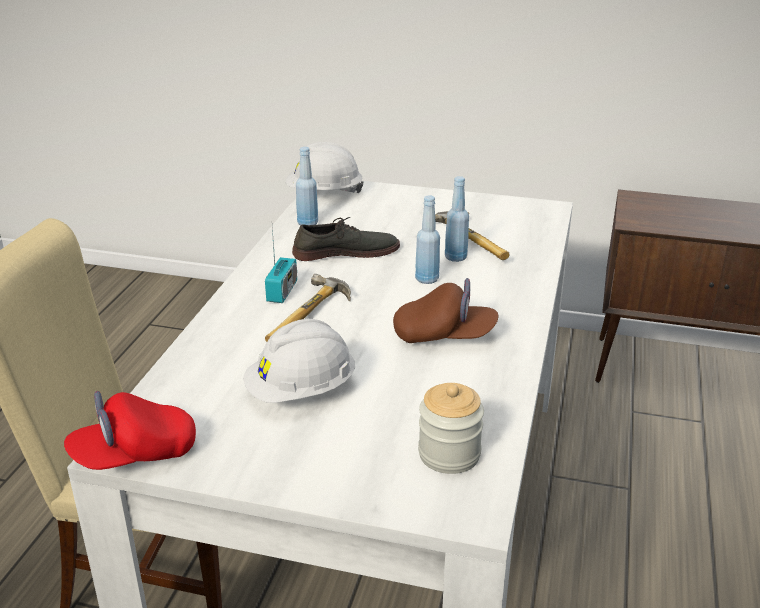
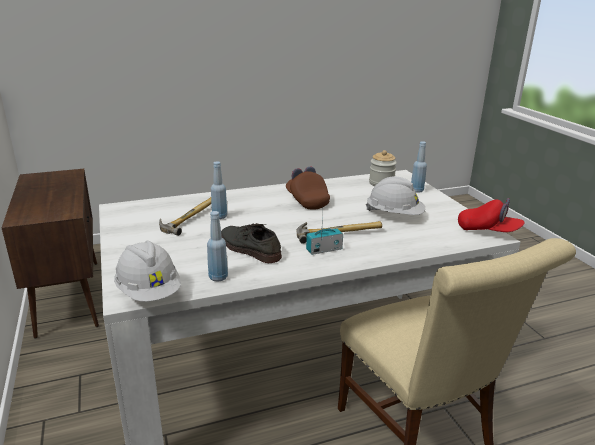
camera: 125 degrees left, 5 degrees down
(426, 279) = (256, 217): blue bottle -> blue bottle (417, 190)

